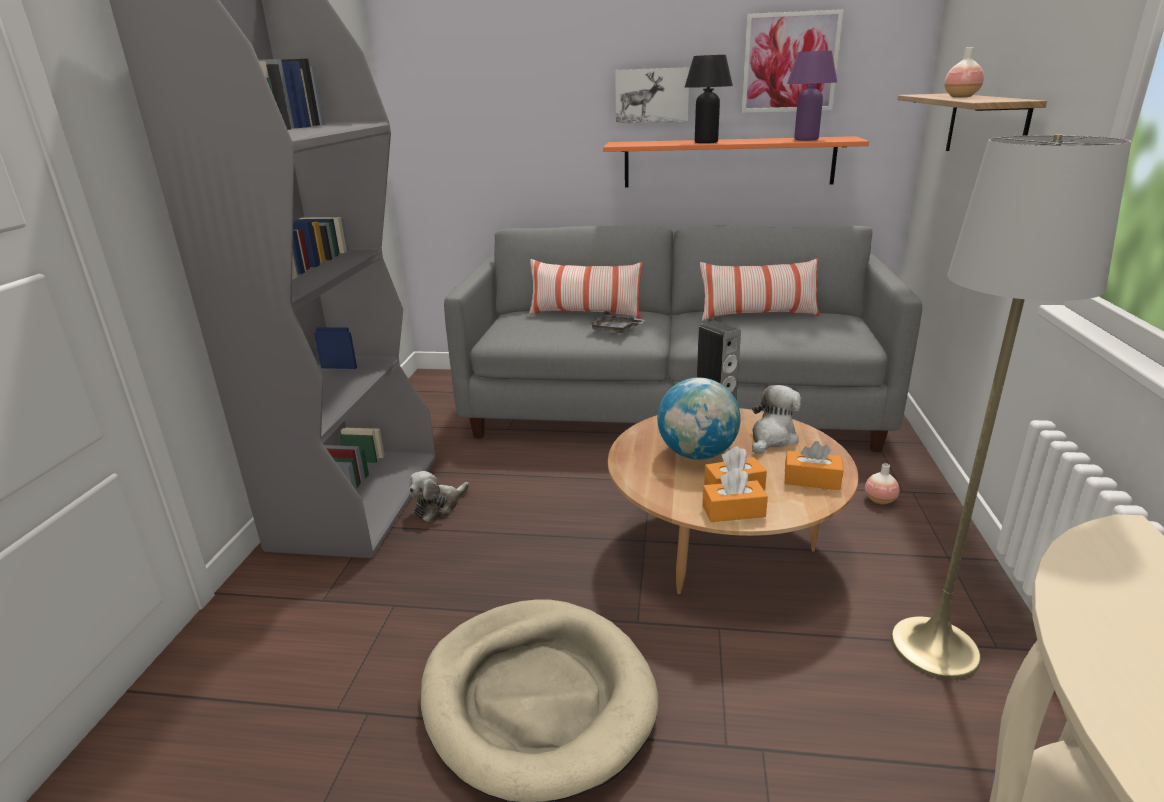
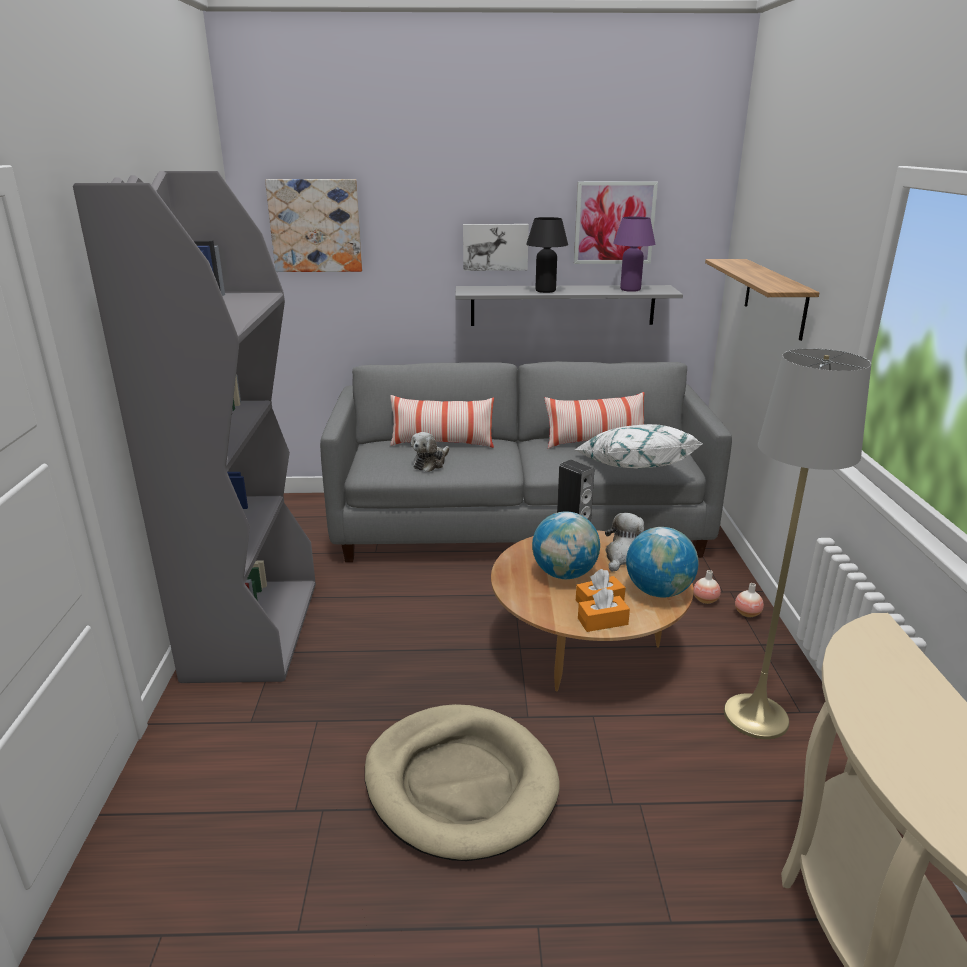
camera: 10 degrees left, 0 degrees up
(439, 507) = (331, 630): plush toy -> plush toy (430, 463)
(459, 77) = (315, 226): none -> picture
(615, 330) = (474, 460): grey tray -> none
(728, 162) = (562, 305): orange shelf -> grey shelf
(798, 340) = (633, 466): none -> white pillow
(812, 480) = (658, 591): orange tissue box -> globe
(961, 97) = (756, 274): vase -> vase (747, 613)

